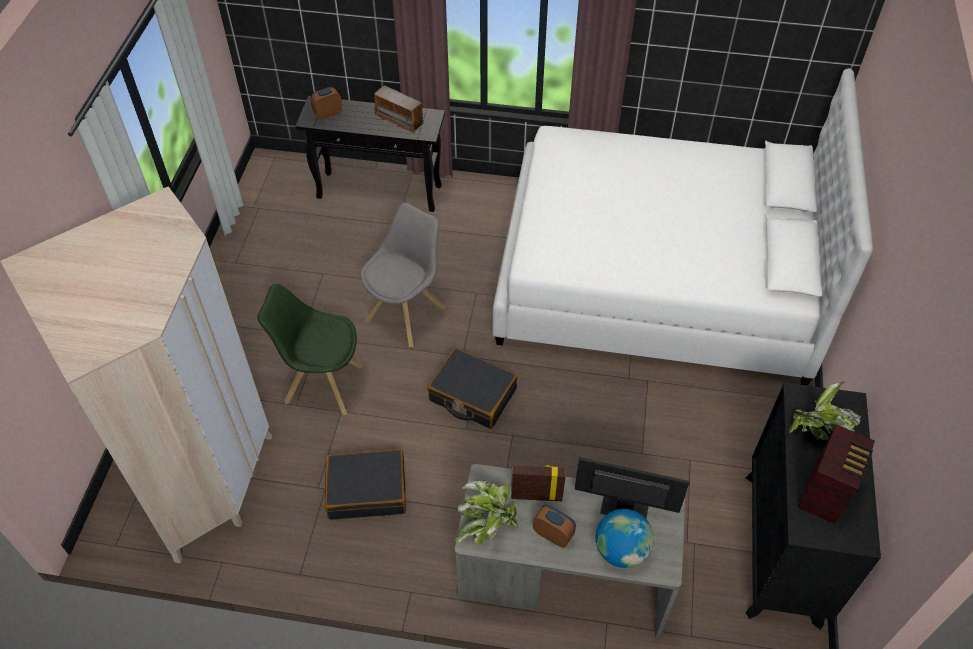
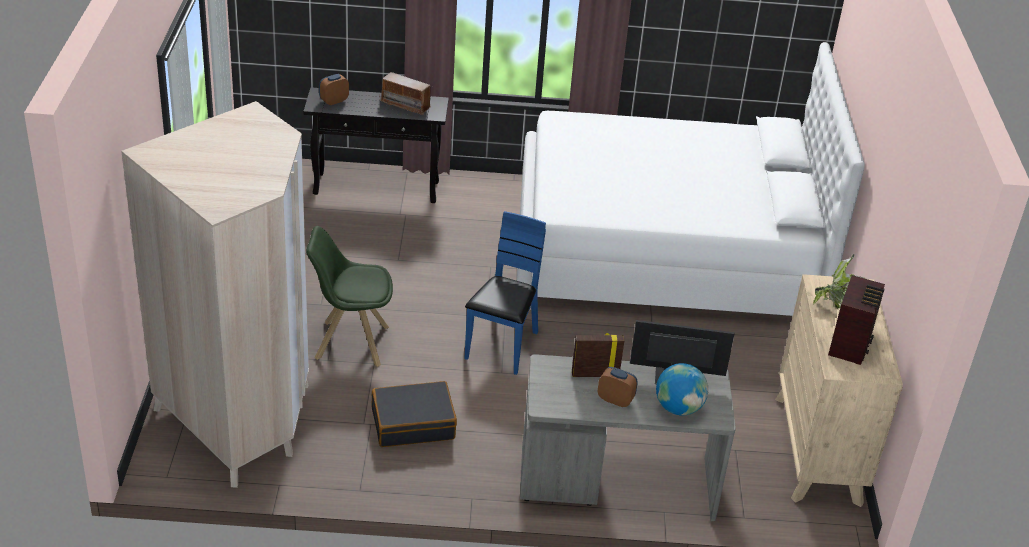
camera: 10 degrees left, 15 degrees down
(406, 314) = (424, 285): grey chair -> none
(472, 395) = (502, 347): black suitcase -> blue chair
(487, 525) = (554, 396): potted plant -> none
(783, 548) = (817, 449): black dresser -> beige dresser

